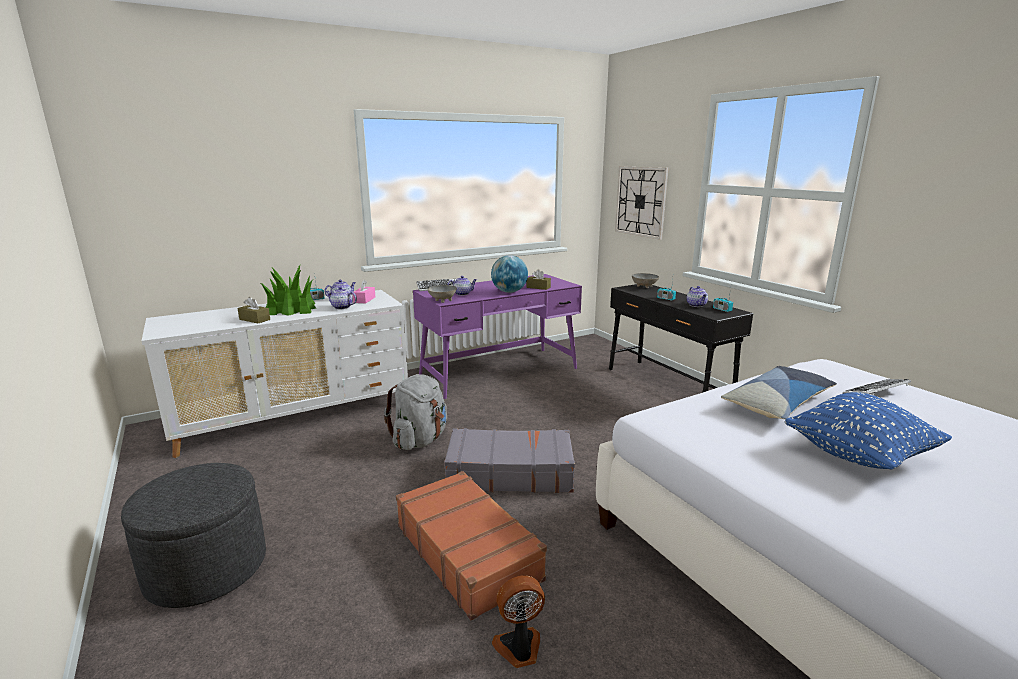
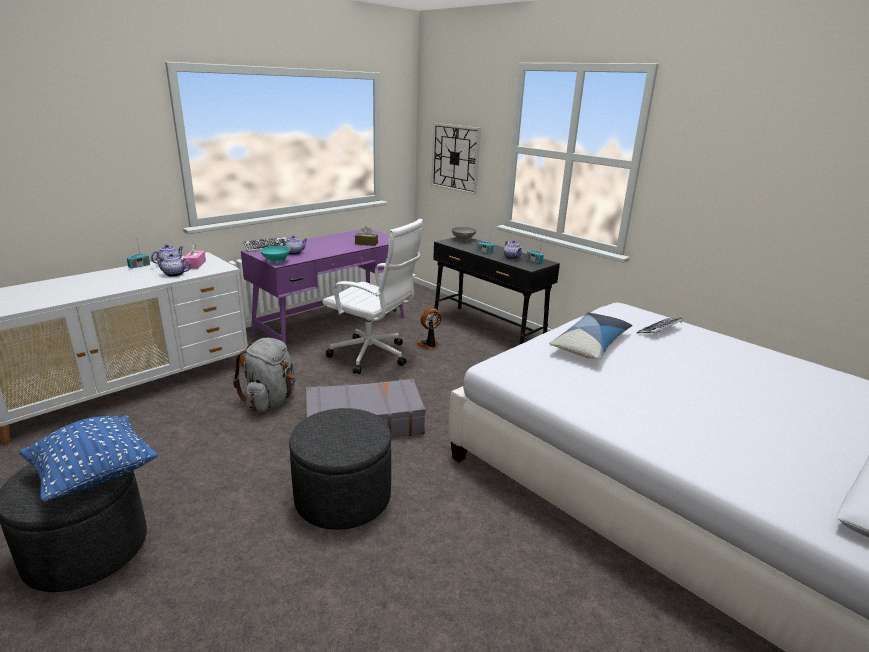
camera: 15 degrees left, 5 degrees up
(254, 319) = (81, 293): brown tissue box -> none
(291, 309) = (117, 279): potted plant -> none
(442, 300) = (276, 261): grey bowl -> turquoise bowl
(468, 551) = (343, 497): brown suitcase -> grey ottoman
(509, 292) = (340, 249): globe -> none
(519, 649) = (406, 570): fan -> fan (429, 345)
(535, 405) = (373, 356): none -> white office chair
(859, 456) = (654, 383): blue pillow -> blue pillow (95, 476)

